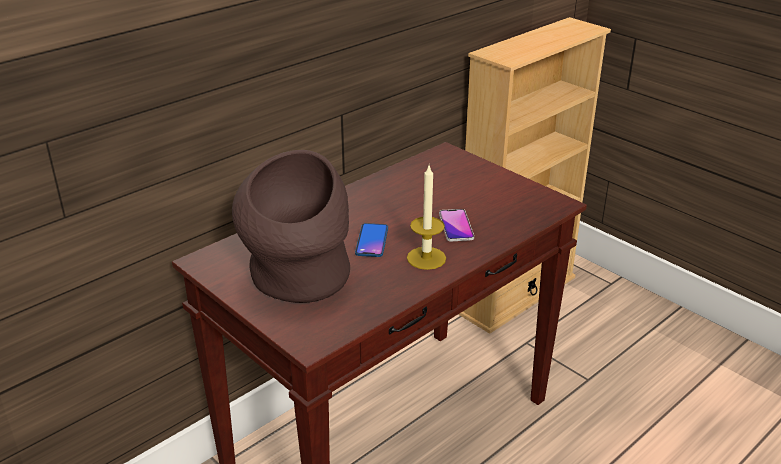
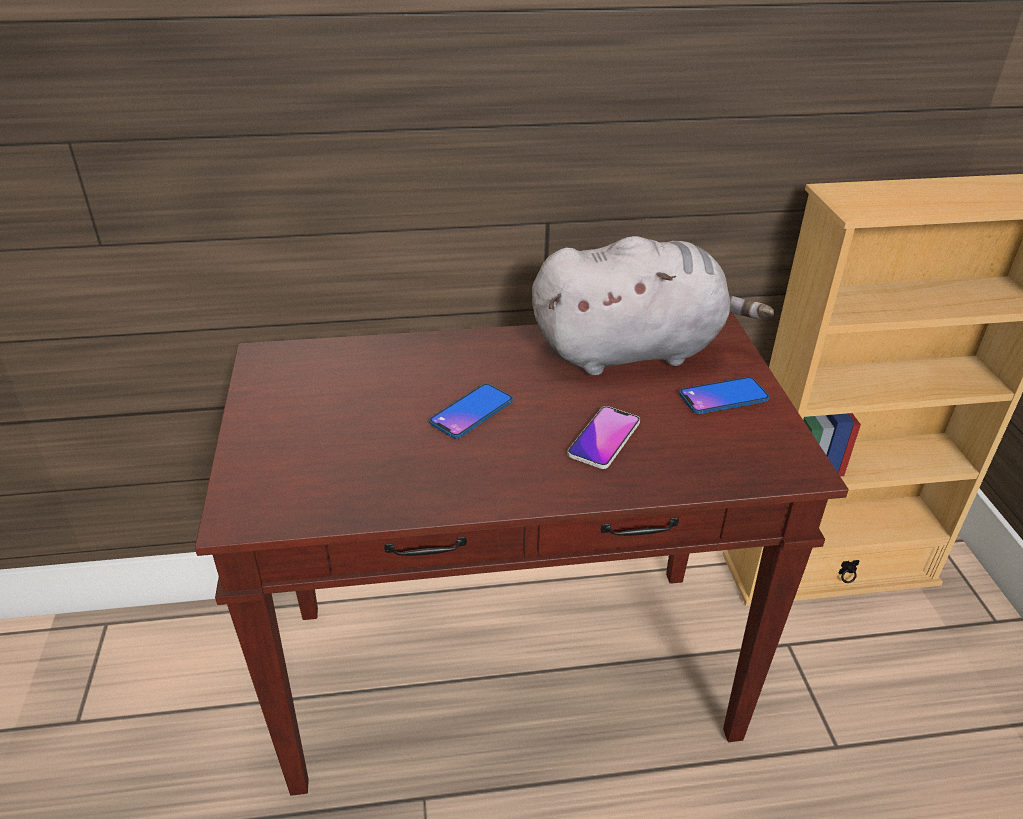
camera: 35 degrees right, 5 degrees up
(298, 283) = (323, 429): brown vase -> none
(419, 178) = (634, 350): none -> grey plush toy
(426, 258) = (510, 467): candle -> none
(489, 185) = (723, 397): none -> phone

